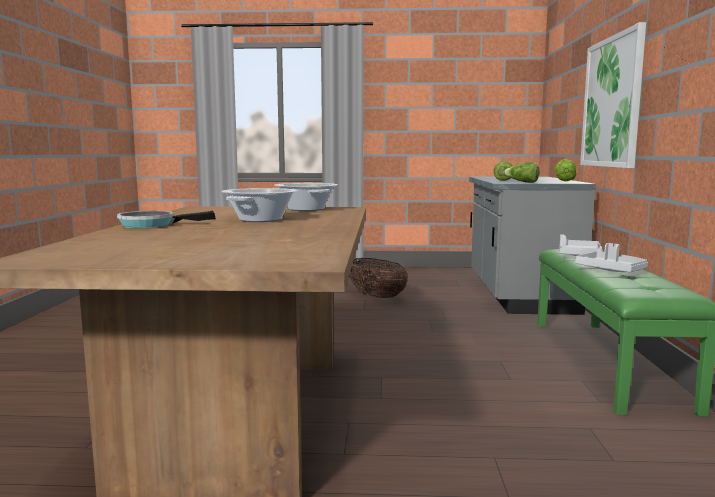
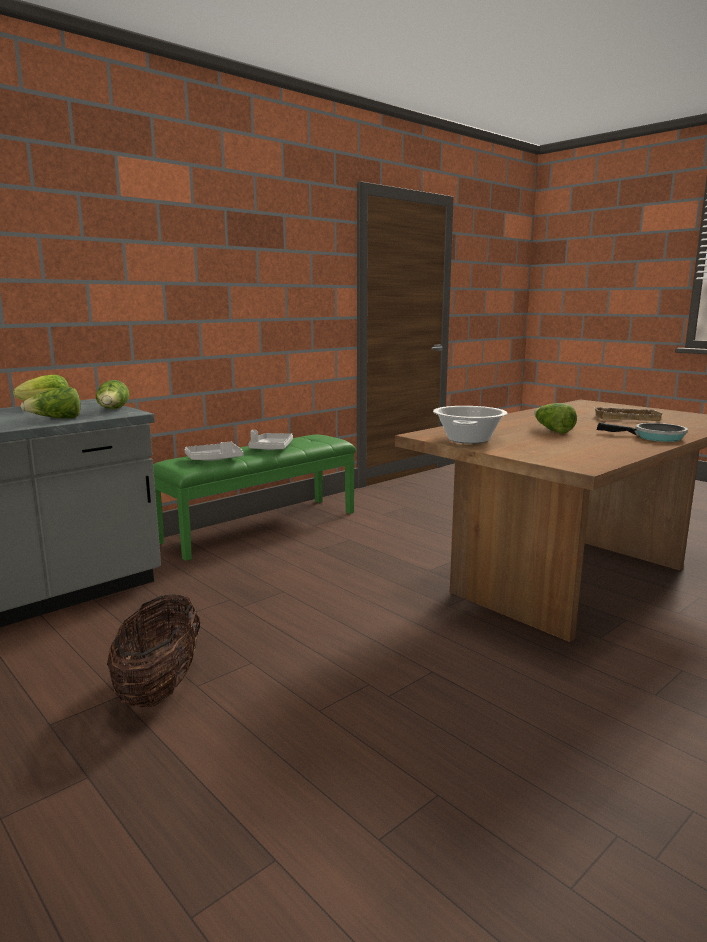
camera: 135 degrees left, 5 degrees up
(199, 241) = (626, 418): none -> beige tray
(260, 220) = (552, 430): cooking pot -> lettuce
(612, 102) = (104, 301): picture -> none

